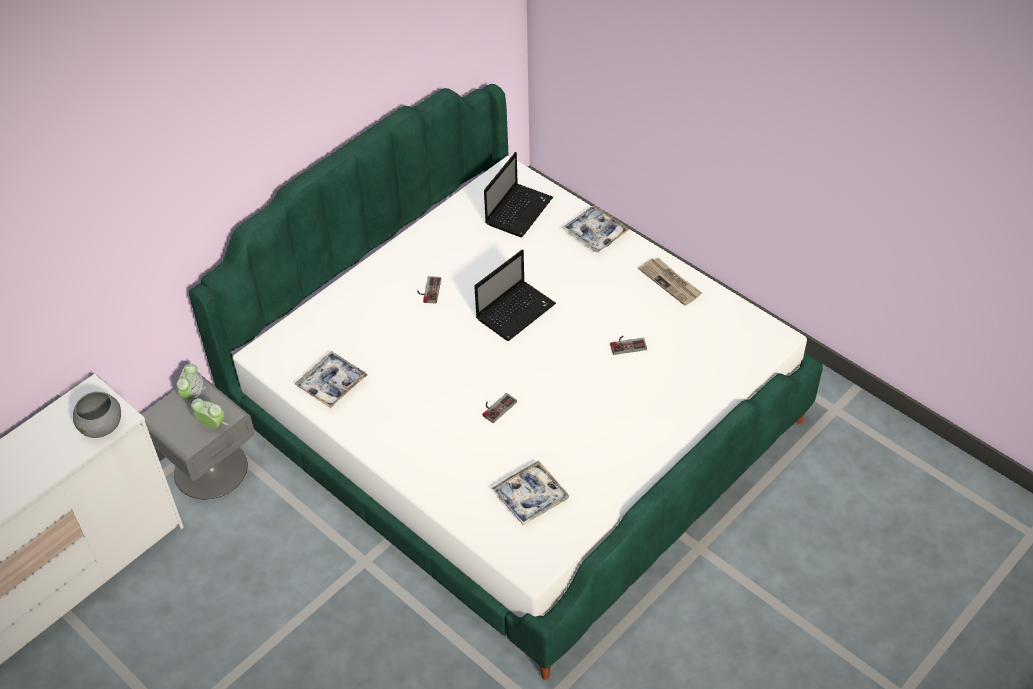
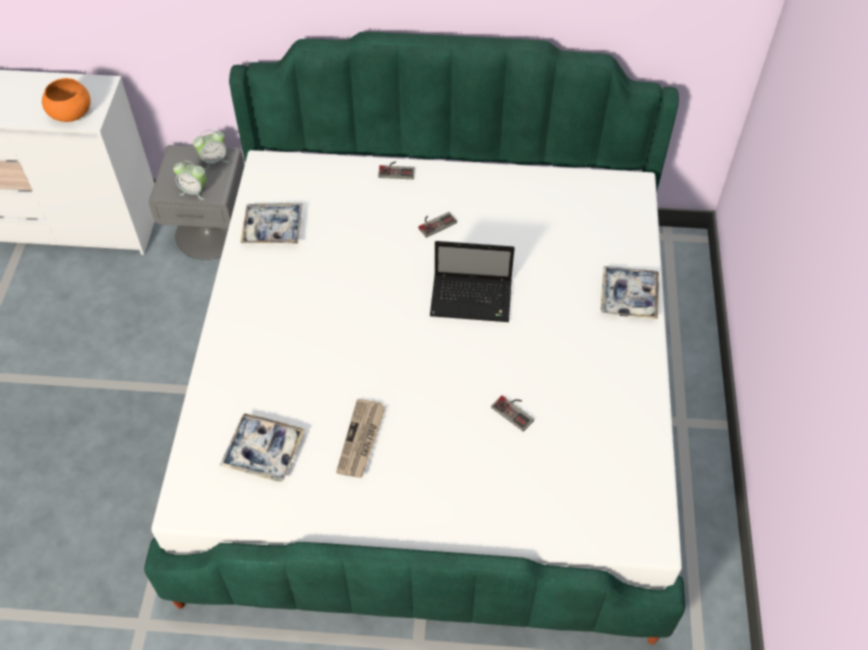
camera: 50 degrees right, 5 degrees up
(102, 426) = (71, 114): grey bowl -> orange bowl
(212, 425) = (194, 191): alarm clock -> alarm clock turned 120 degrees clockwise
(496, 406) = (347, 357): game controller -> game controller (396, 170)
(519, 210) = (595, 223): laptop -> none
(670, 282) = (630, 397): newspaper -> newspaper (361, 440)

